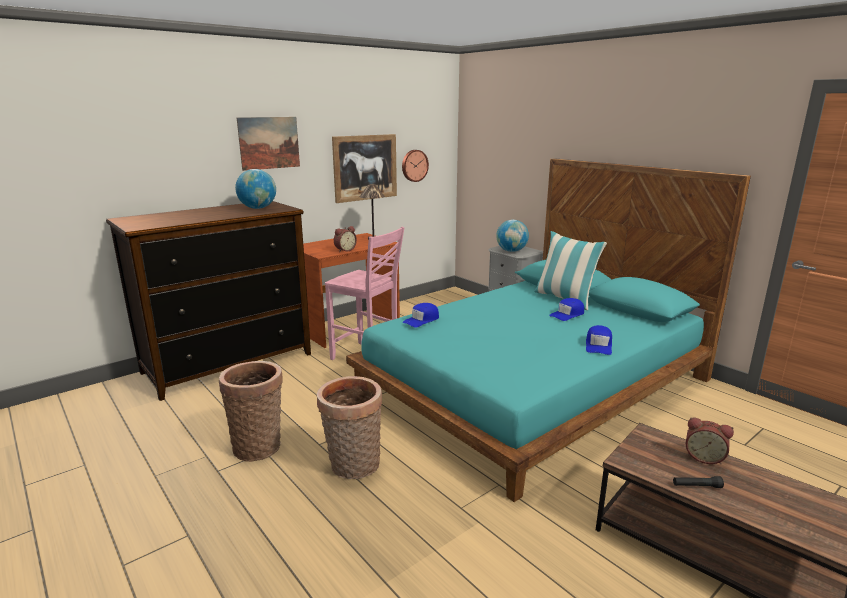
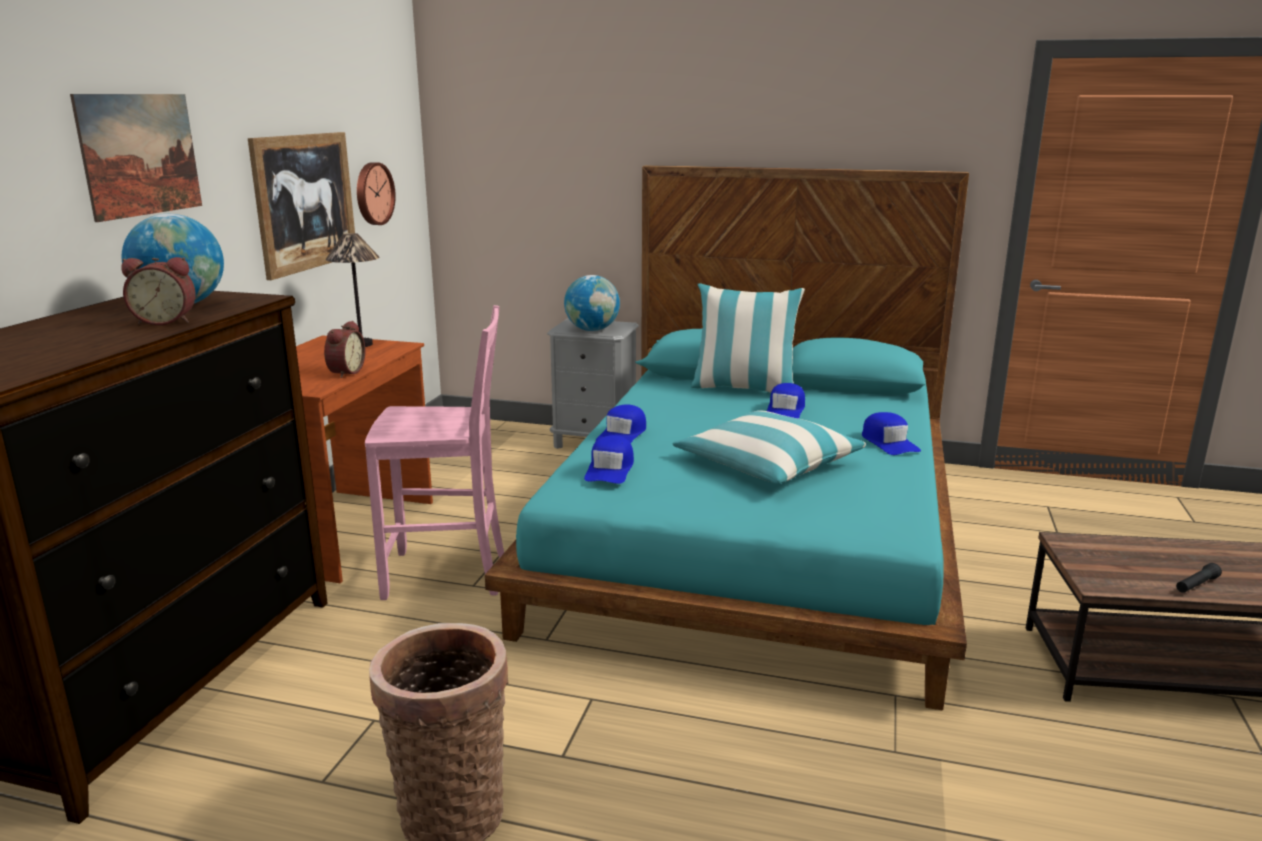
camera: 35 degrees left, 0 degrees up
(353, 467) = (669, 766): basket -> none
(459, 306) = (622, 434): none -> blue cap
(506, 338) = (767, 465): none -> pillow
(704, 457) = (1151, 548): alarm clock -> alarm clock (166, 321)

